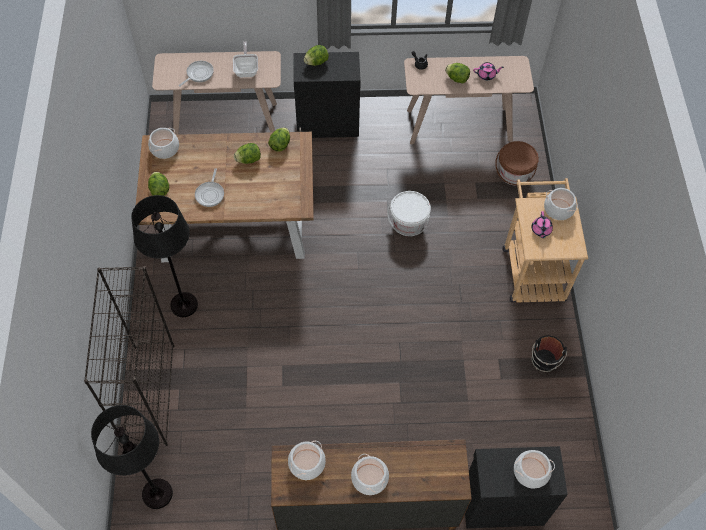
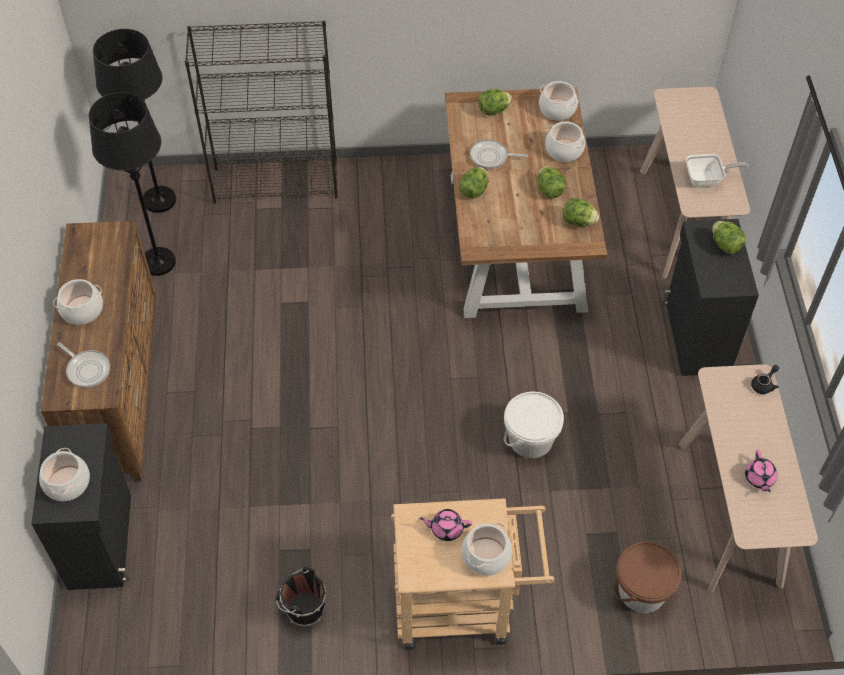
camera: 90 degrees right, 5 degrees down
(184, 305) = (391, 202): black floor lamp -> black floor lamp (158, 262)
(198, 74) = (688, 131): frying pan -> frying pan (87, 369)
(307, 464) = (108, 252): cooking pot -> cooking pot (564, 150)
(457, 79) = (742, 435): lettuce -> lettuce (473, 190)

